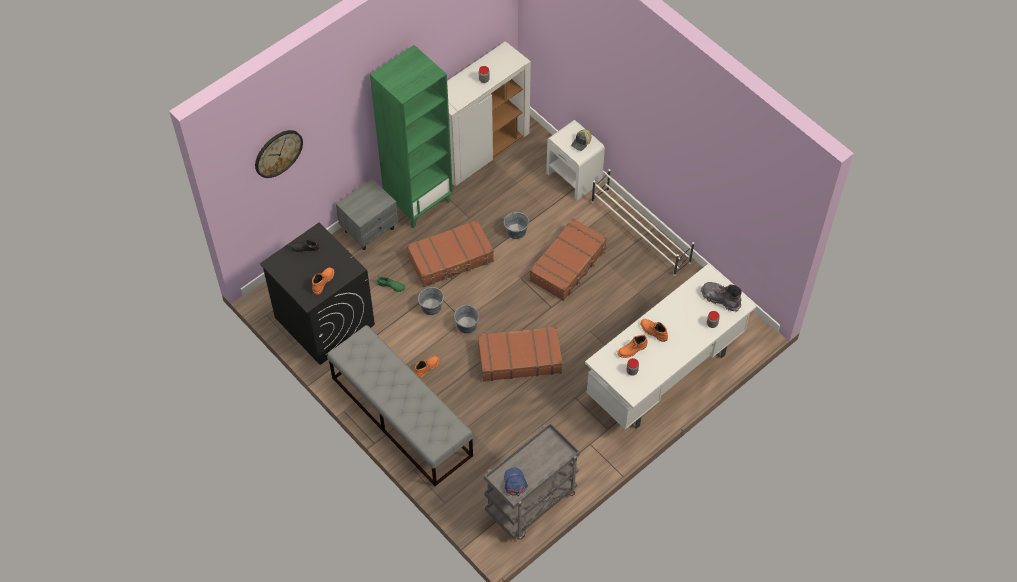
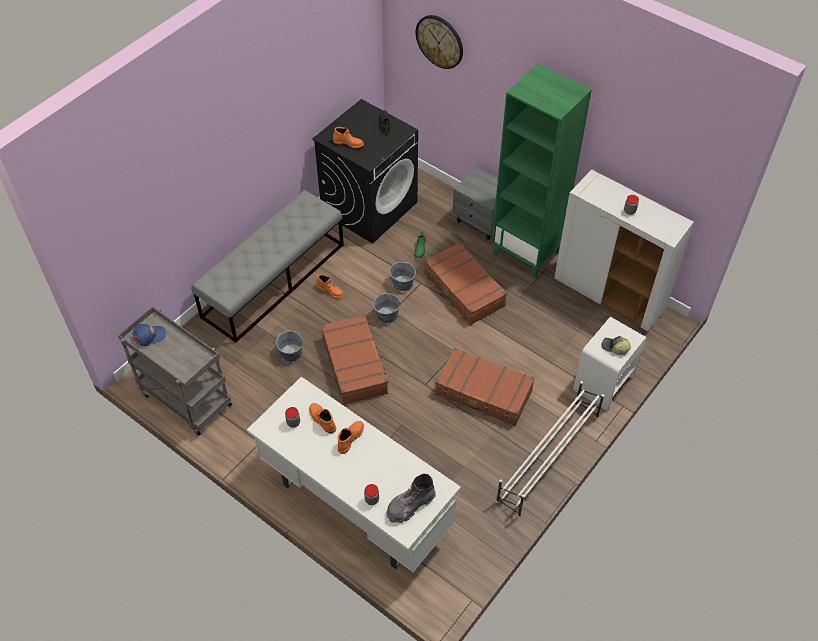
camera: 80 degrees right, 5 degrees down
(516, 231) = (514, 339): grey bucket -> grey bucket (291, 353)
(720, 299) = (410, 505): grey boot -> grey boot turned 150 degrees counterclockwise

